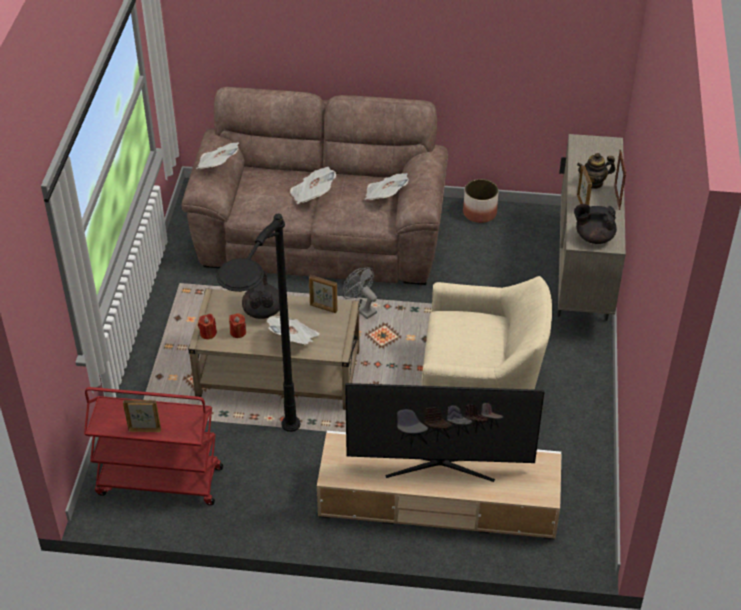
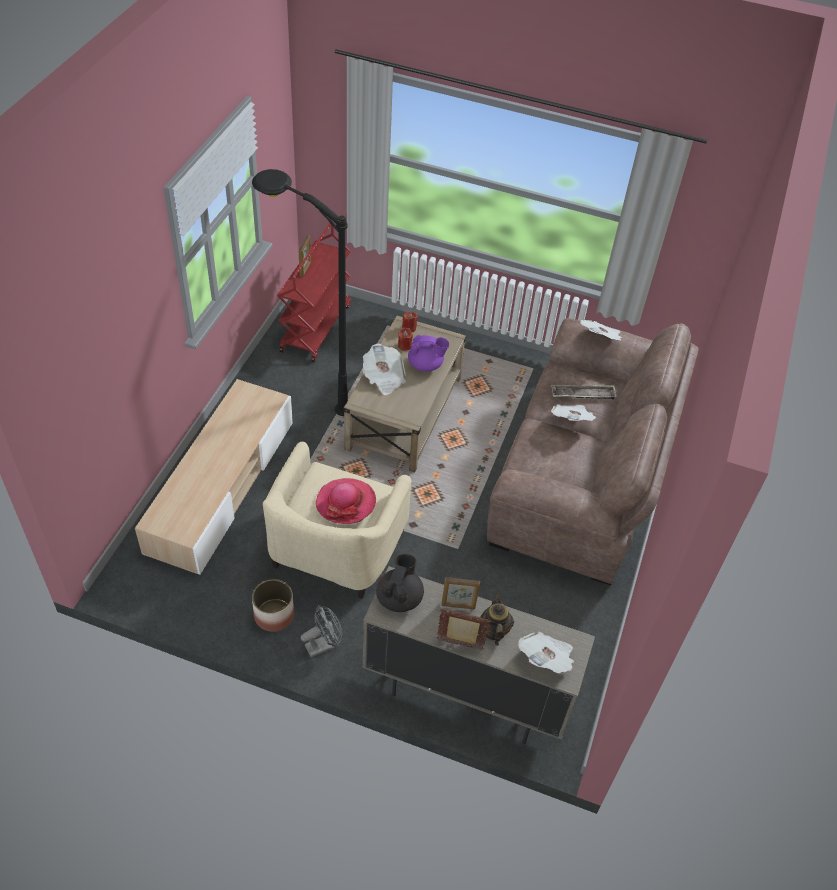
camera: 100 degrees right, 5 degrees up
(262, 310) = (426, 365): black teapot -> purple teapot
(275, 190) = (583, 394): none -> tray
(323, 308) = (416, 404): picture frame -> none
(361, 308) = (468, 486): grey fan -> grey fan (323, 644)
(385, 196) = (557, 475): newspaper -> newspaper (546, 659)
(439, 465) = (220, 458): television -> none
(472, 333) = (346, 503): none -> hat
(480, 213) = (594, 625): planter -> planter (274, 615)

